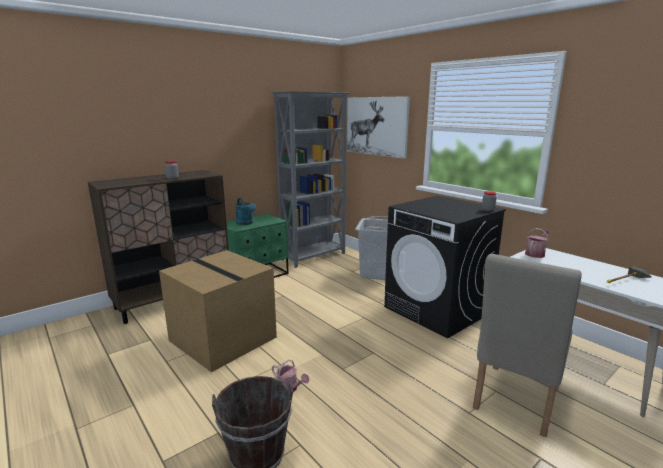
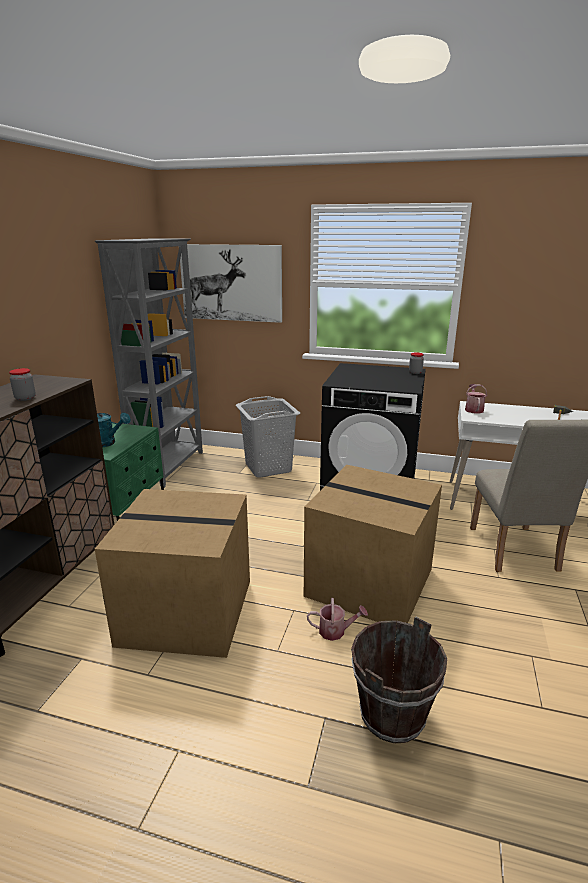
camera: 35 degrees left, 5 degrees up
(354, 370) = (372, 582): none -> cardboard box

